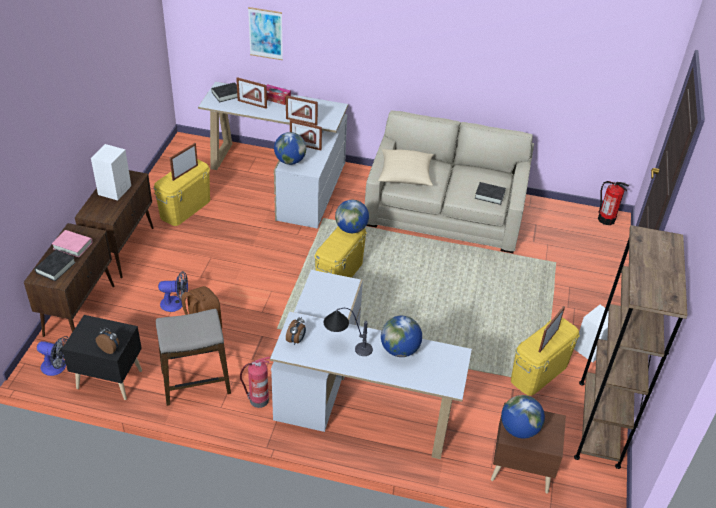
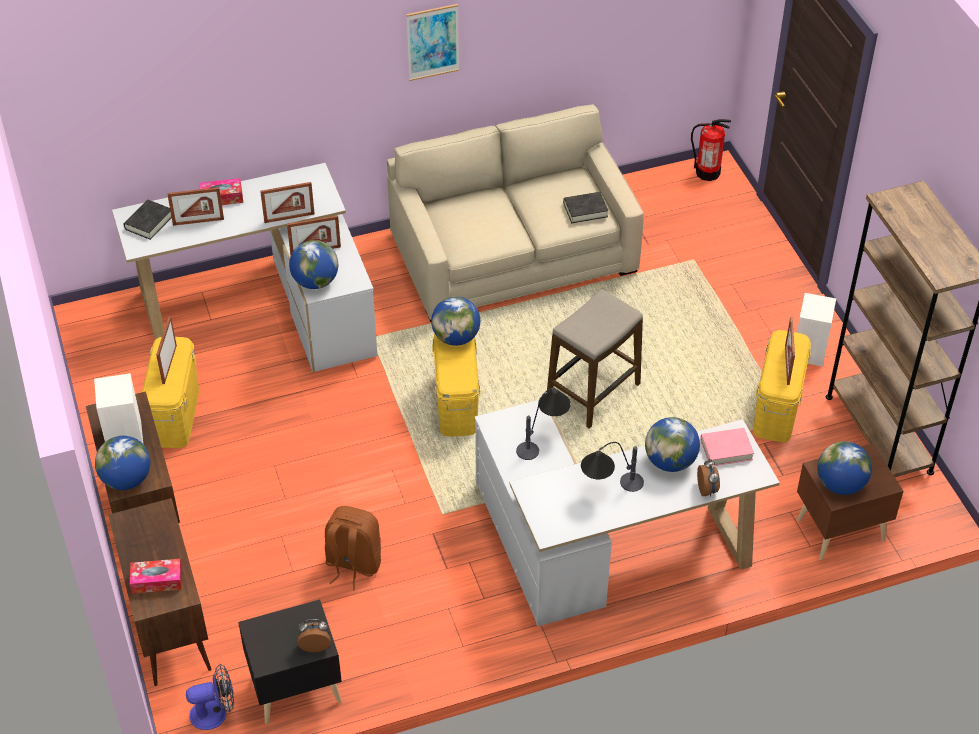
camera: 30 degrees left, 5 degrees up
(55, 267) = (157, 581): black book -> tissue box
(73, 245) = (149, 541): pink book -> pink book (726, 450)
(94, 211) = (127, 479): none -> globe
(176, 304) = (288, 550): fan -> none
(195, 382) = (406, 634): stool -> stool (592, 392)
(258, 400) = (498, 613): fire extinguisher -> none
(265, 33) = (182, 112): picture -> picture (433, 42)
(296, 340) = (549, 512): alarm clock -> alarm clock (707, 489)
(340, 300) = (543, 438): none -> table lamp
(405, 175) = (462, 230): beige pillow -> none

